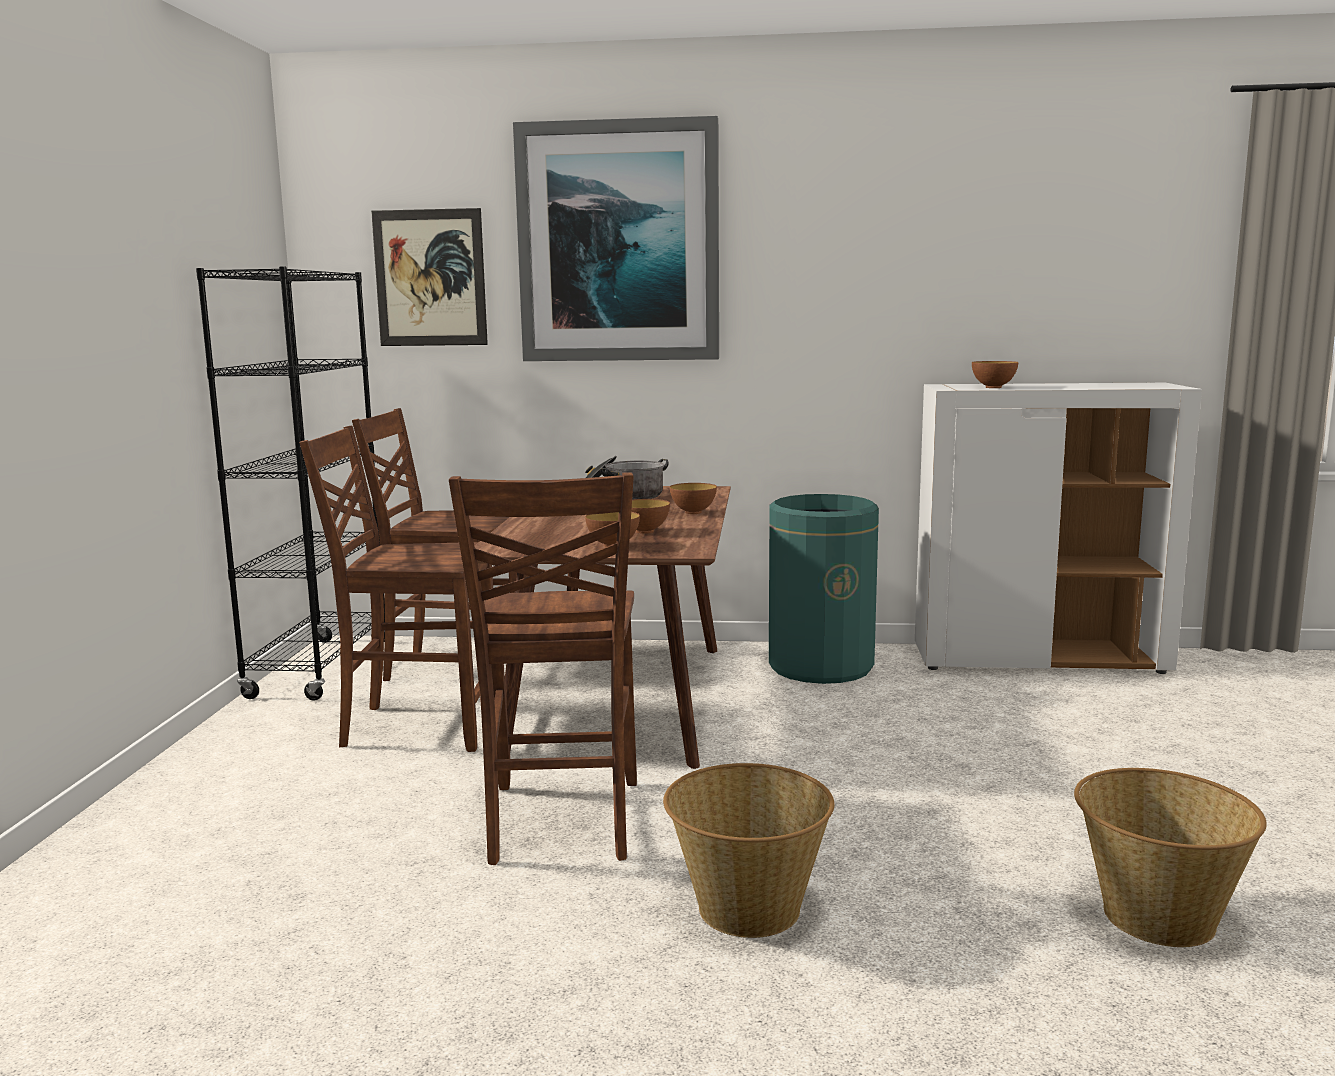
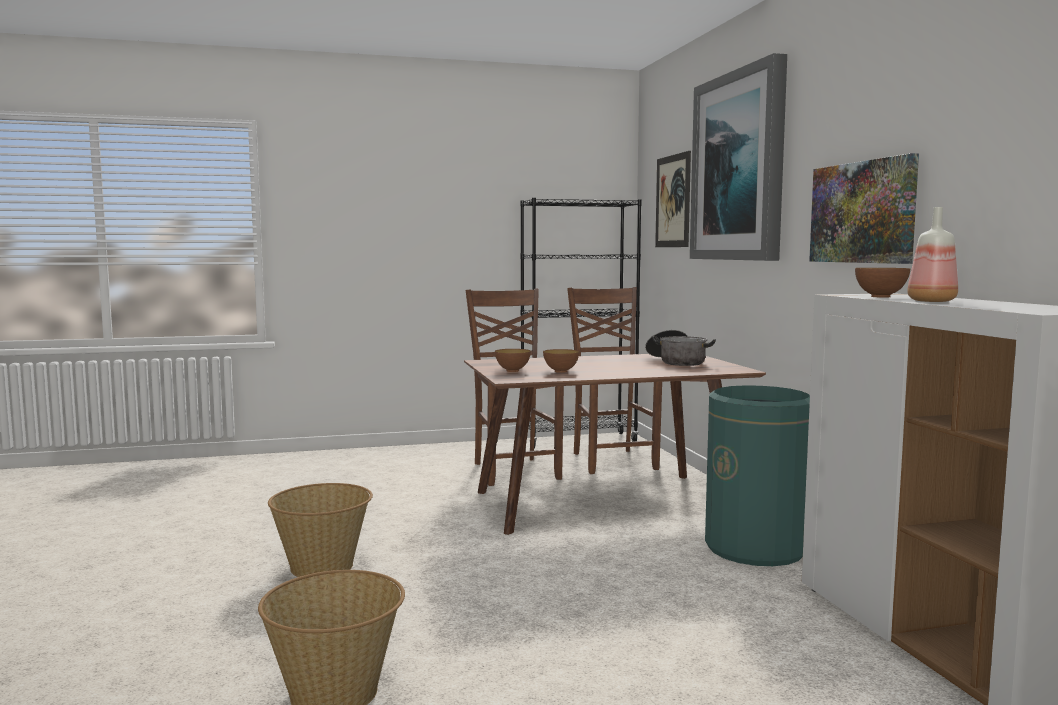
camera: 70 degrees right, 5 degrees down
(561, 823) = (408, 516): brown chair -> none
(693, 512) = (638, 373): bowl -> none
(864, 307) = (862, 212): none -> picture
(1058, 387) = (930, 301): none -> bottle

